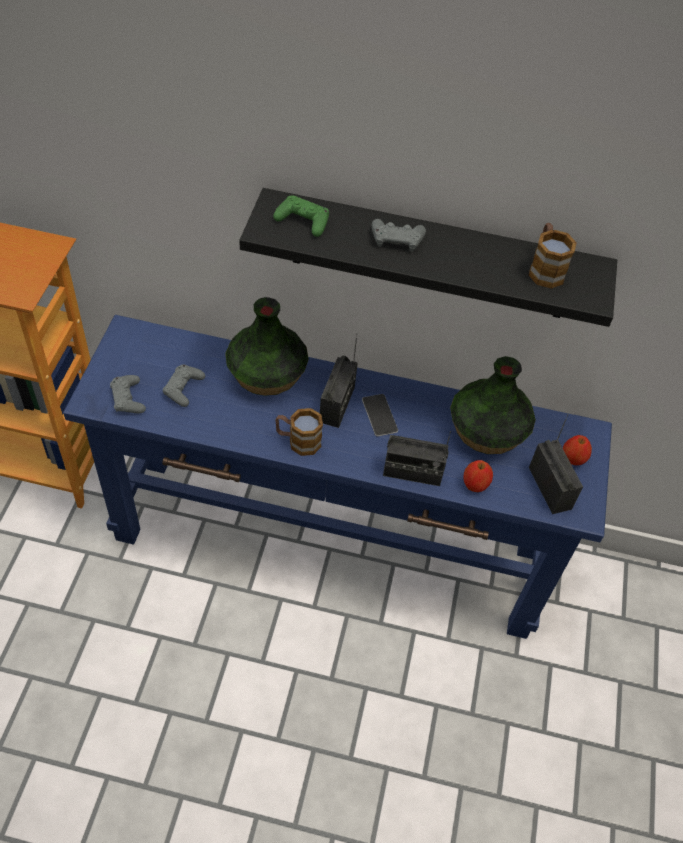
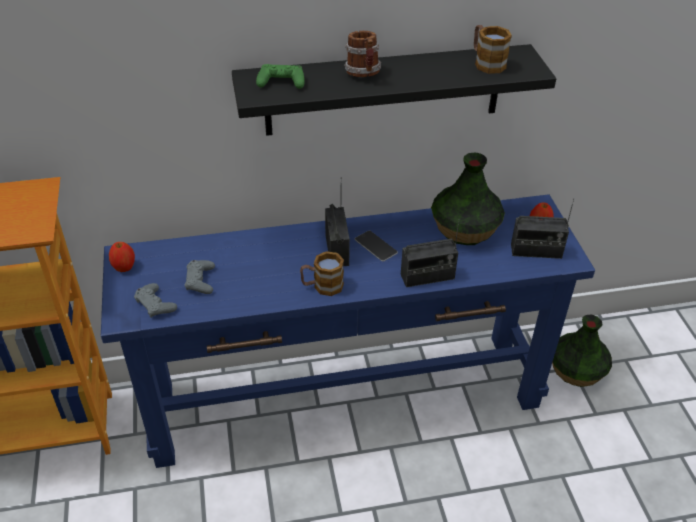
camera: 20 degrees left, 10 degrees down
(266, 376) = (266, 248): vase -> vase (576, 371)
(397, 239) = (363, 74): grey game controller -> mug
(475, 485) = (480, 268): apple -> apple (124, 267)
(550, 488) = (536, 251): radio -> radio turned 135 degrees clockwise

